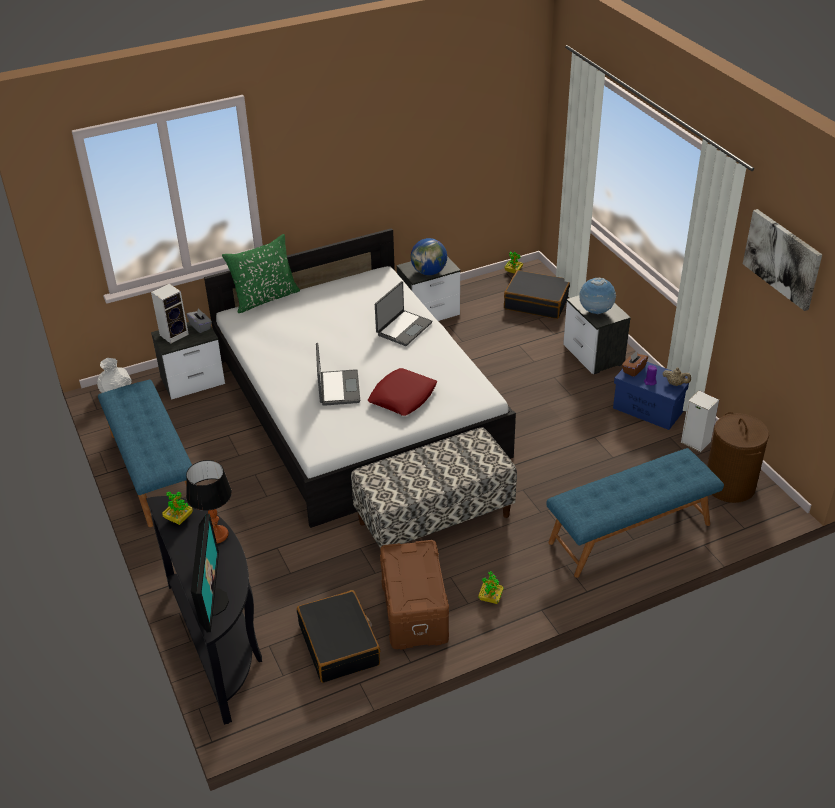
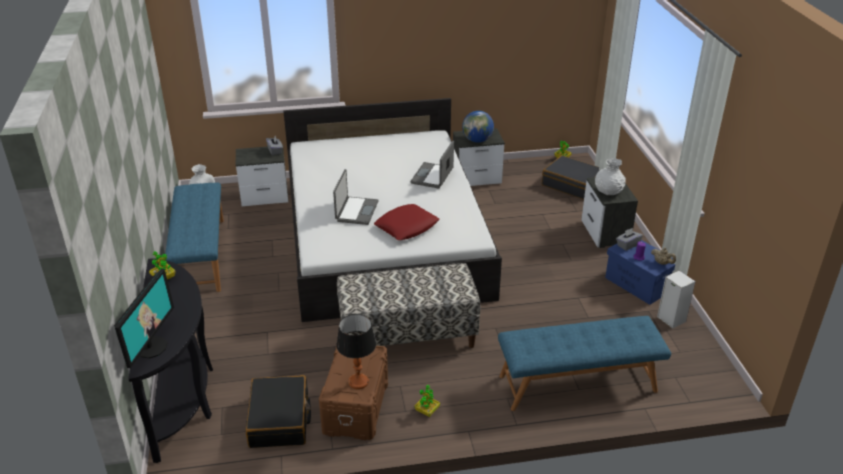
camera: 15 degrees right, 5 degrees down
(174, 334) = (252, 153): speaker -> none
(217, 535) = (186, 296): table lamp -> table lamp (358, 382)
(265, 298) = (333, 138): green pillow -> none
(403, 328) = (433, 176): laptop -> laptop turned 150 degrees clockwise
(595, 312) = (608, 192): globe -> white vase
(633, 370) = (627, 245): brown tissue box -> grey tissue box
(729, 486) = (689, 362): brown laundry basket -> none
(782, 258) = (760, 145): picture -> none

